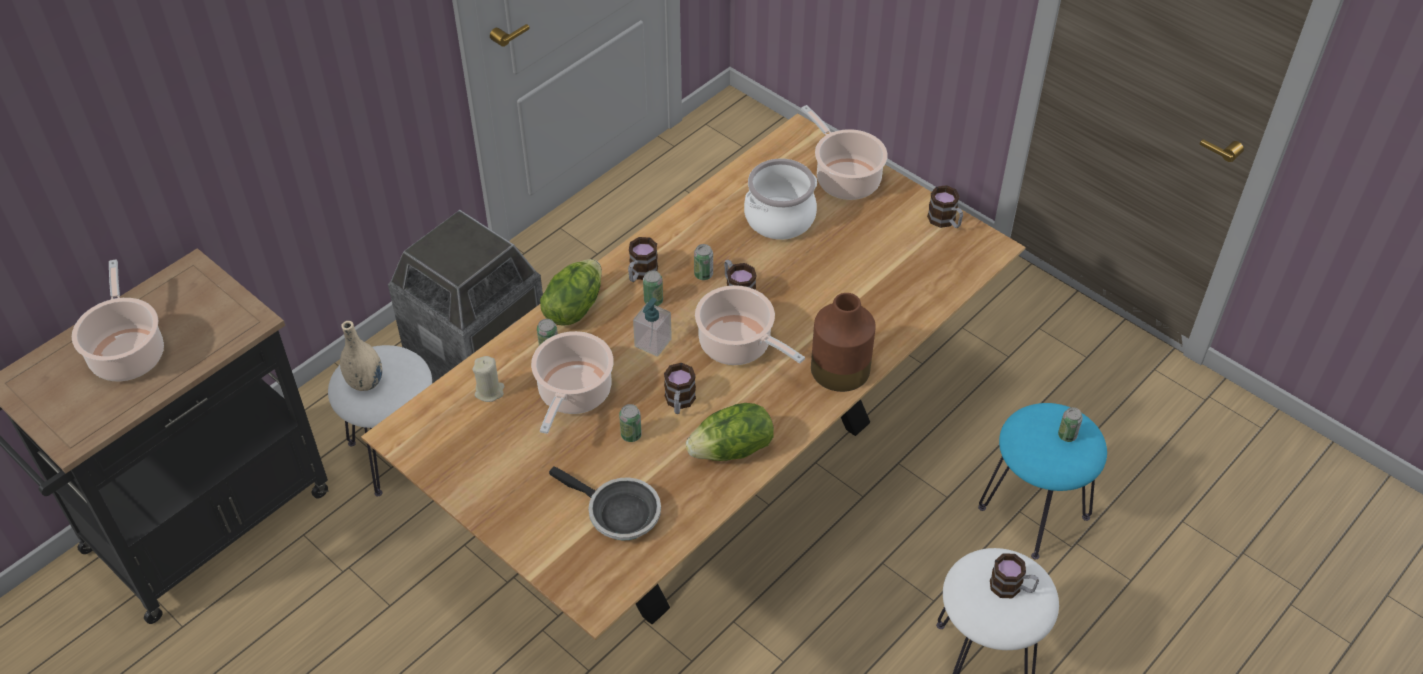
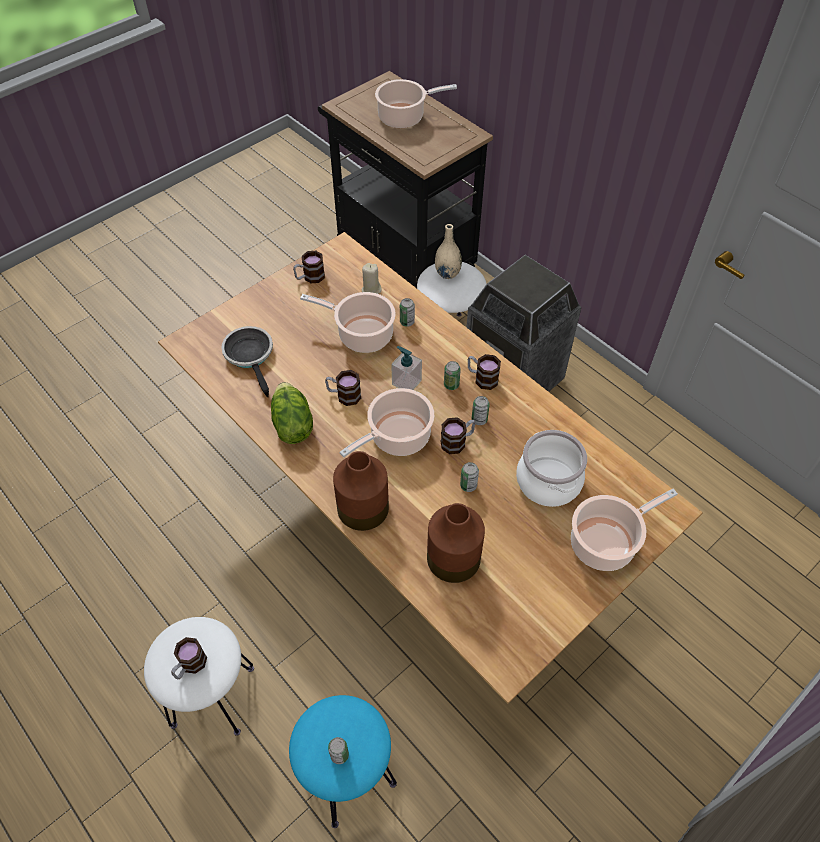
camera: 95 degrees right, 5 degrees up
(573, 307) = (448, 336): lettuce -> none
(618, 513) = (251, 356): frying pan -> frying pan turned 120 degrees clockwise
(631, 435) = (318, 365): can -> can (468, 485)
(886, 289) = (454, 557): none -> brown vase
(945, 221) = (545, 627): mug -> mug (310, 277)

